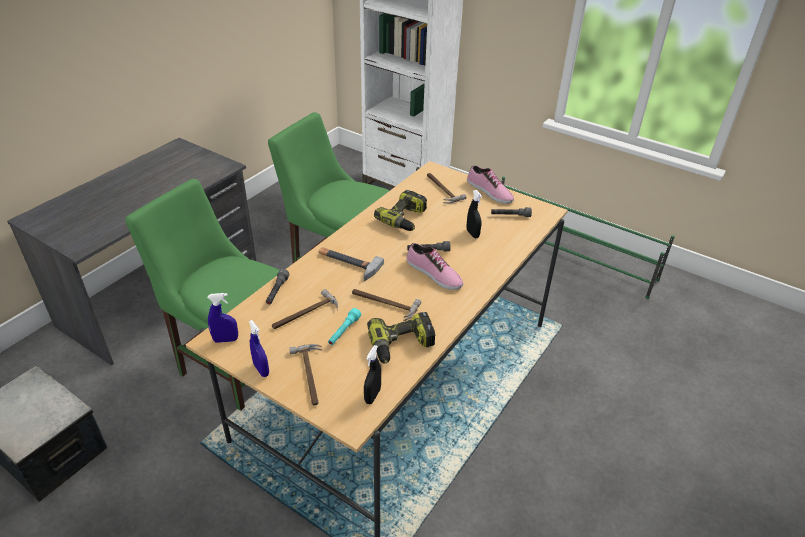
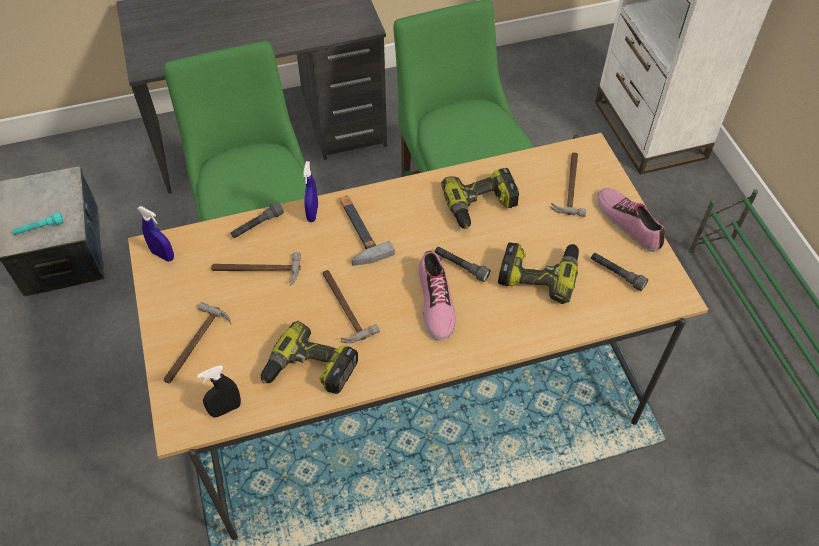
camera: 40 degrees right, 15 degrees up
(261, 370) = (161, 310): blue spray bottle -> blue spray bottle (312, 213)
(344, 331) = (272, 315): turquoise flashlight -> turquoise flashlight (39, 228)
(472, 234) = (539, 273): black spray bottle -> power drill
(489, 192) = (629, 222): shoe -> shoe turned 150 degrees clockwise

